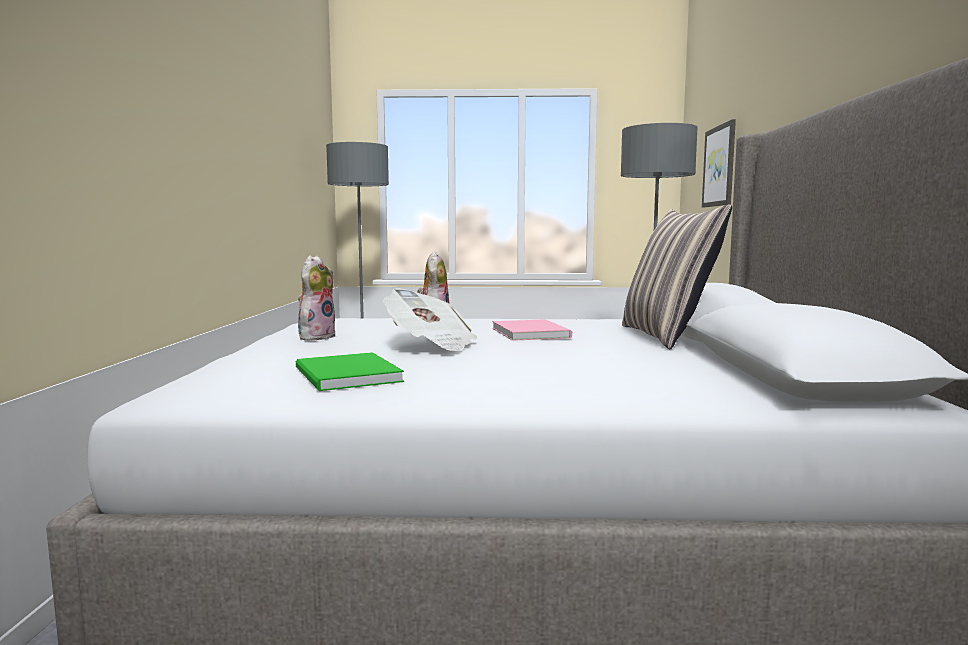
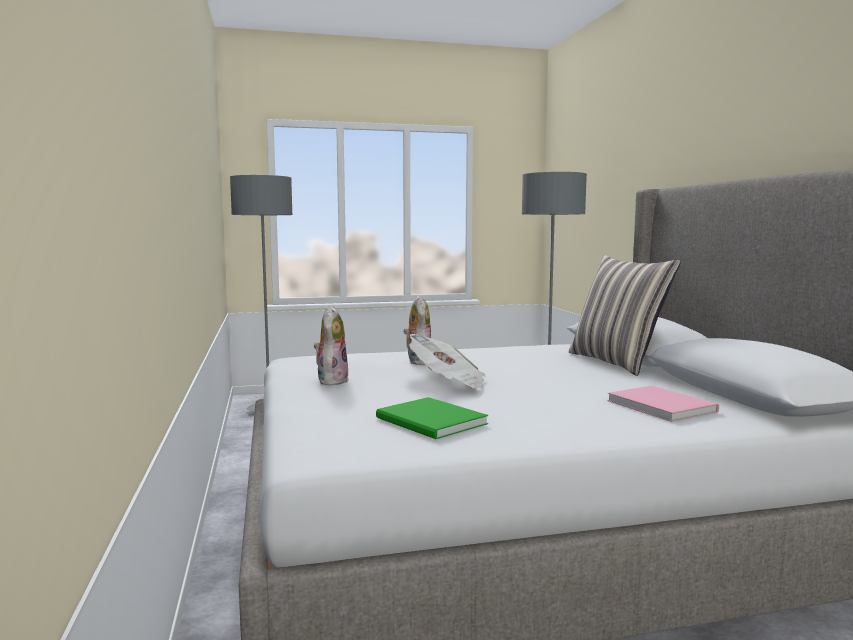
camera: 15 degrees left, 0 degrees up
(531, 332) = (510, 364): pink book -> pink book (660, 405)
(720, 166) = (594, 204): picture -> none

